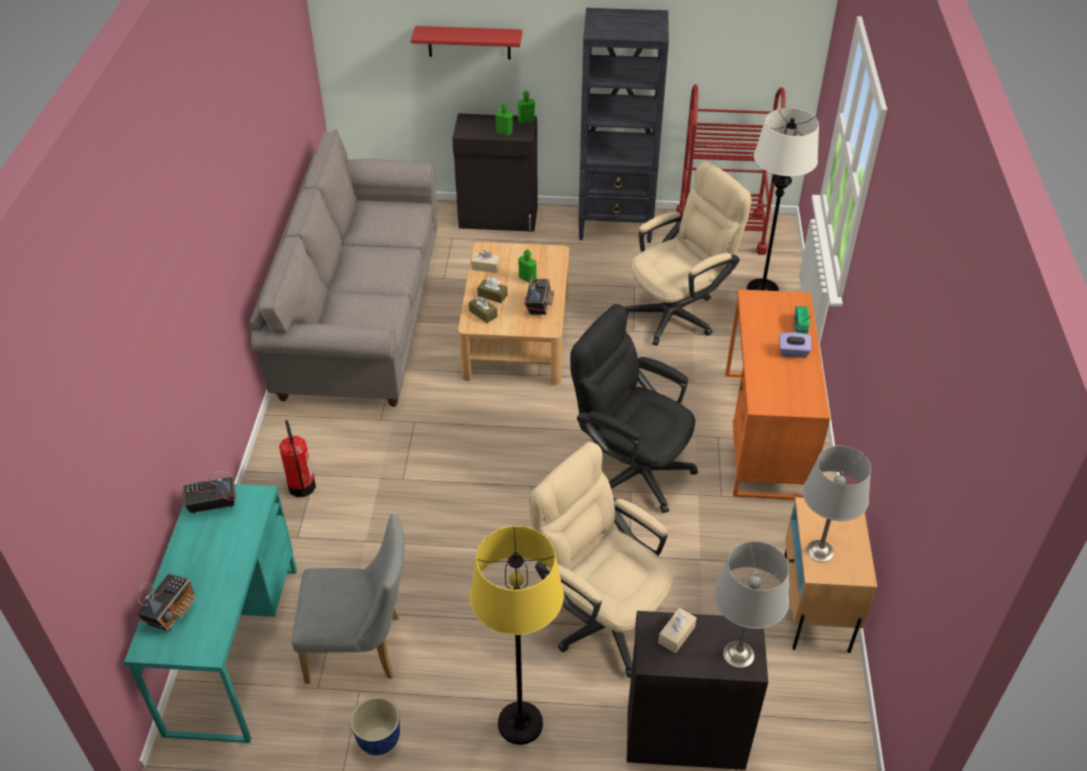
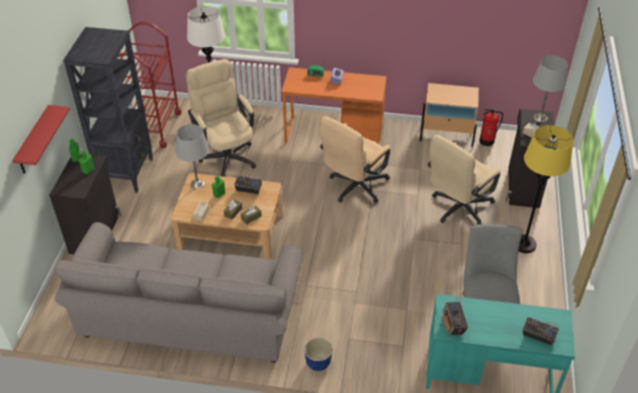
camera: 85 degrees left, 0 degrees up
(301, 487) = (359, 345): fire extinguisher -> fire extinguisher (487, 141)
(378, 739) = (541, 301): planter -> planter (317, 363)
(630, 467) = (354, 188): black office chair -> beige office chair
(819, 551) = (460, 100): grey table lamp -> grey table lamp (197, 184)

